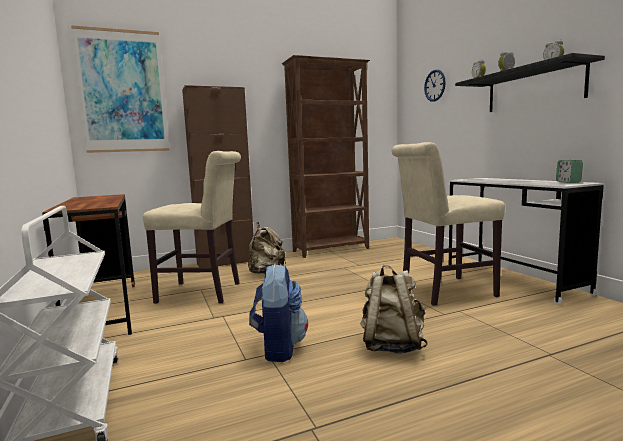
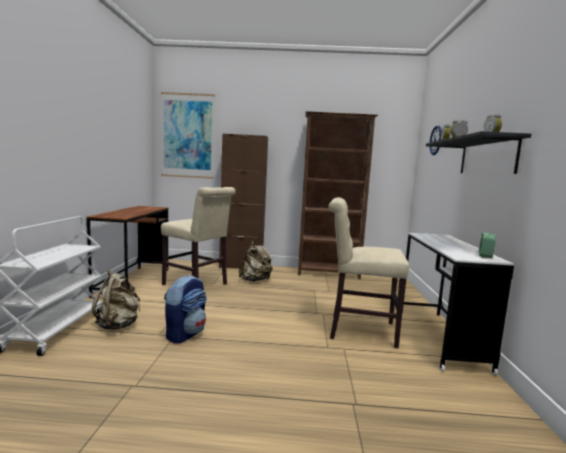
camera: 25 degrees right, 0 degrees up
(392, 346) = (252, 356): beige backpack -> beige backpack (118, 325)

